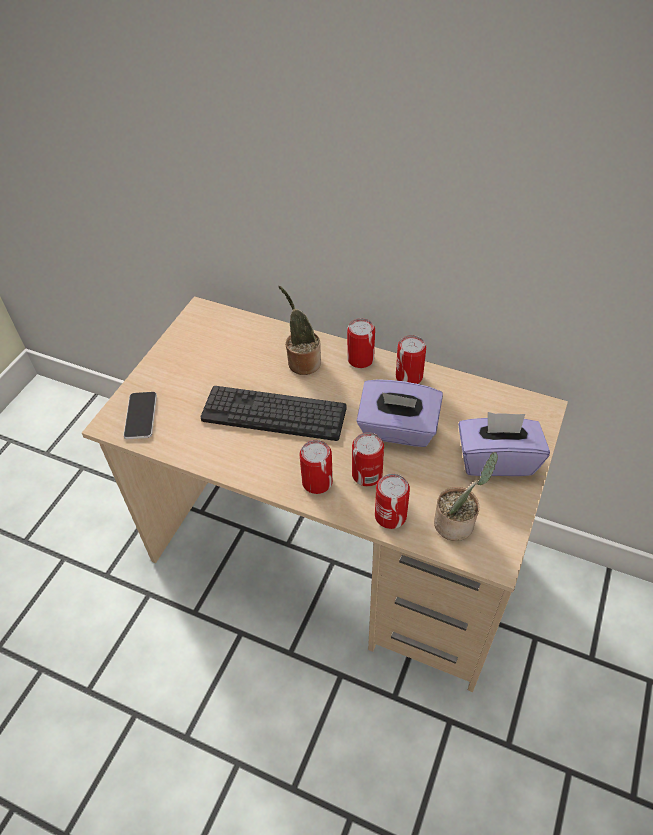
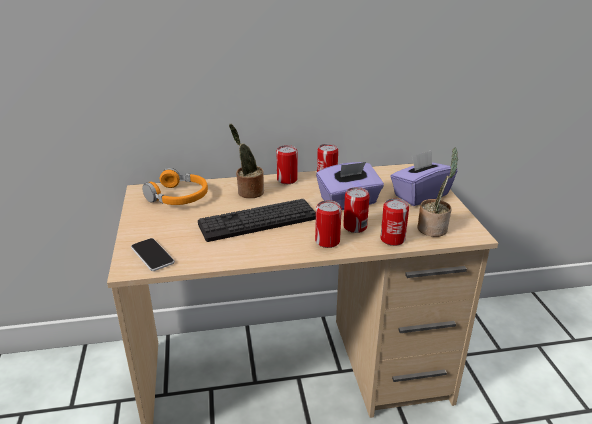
camera: 35 degrees left, 20 degrees down
(227, 338) = (178, 197): none -> orange headphones

